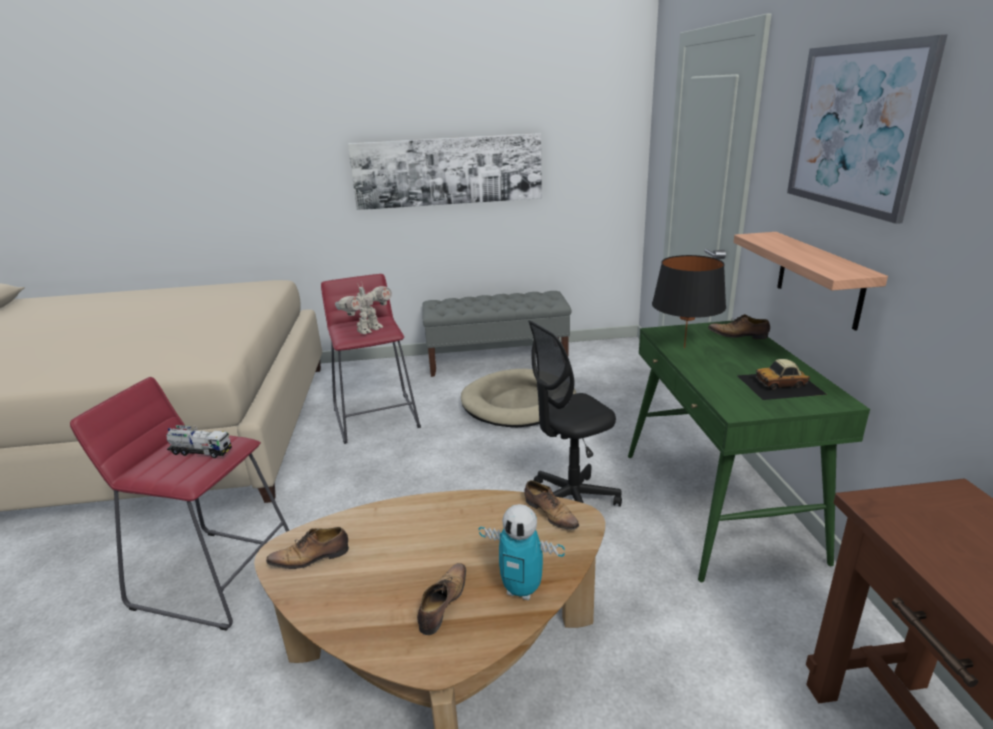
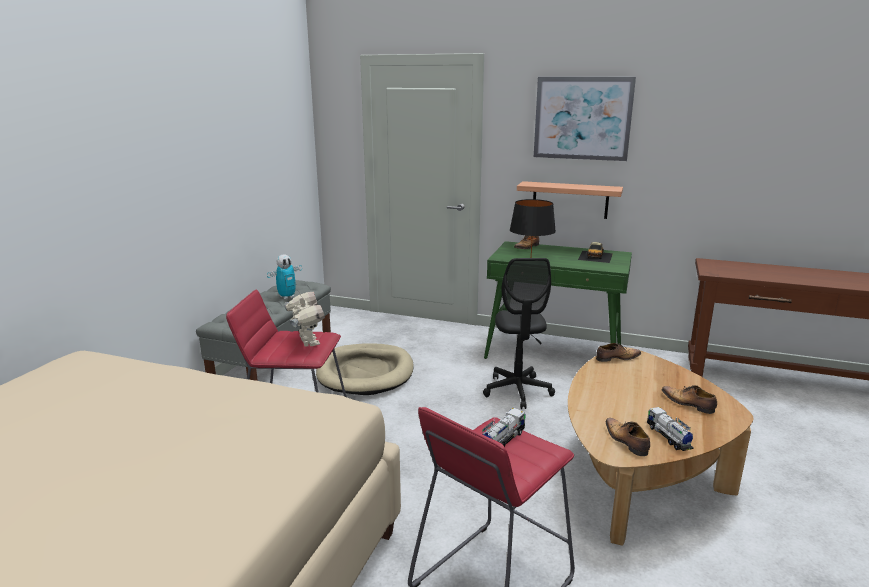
camera: 65 degrees left, 5 degrees down
(311, 557) = (626, 441): shoe -> shoe turned 150 degrees clockwise
(333, 593) = (668, 437): none -> toy truck
(447, 171) = (201, 178): picture -> none
(522, 590) = (683, 380): toy robot -> toy robot (287, 297)

